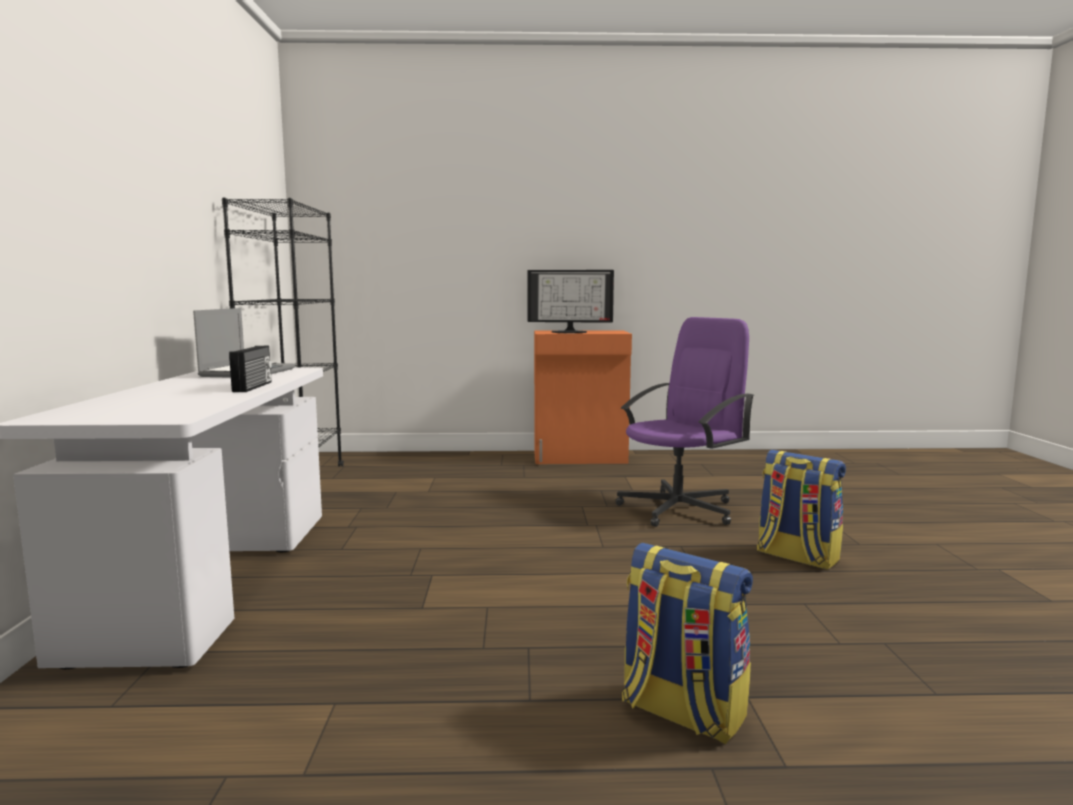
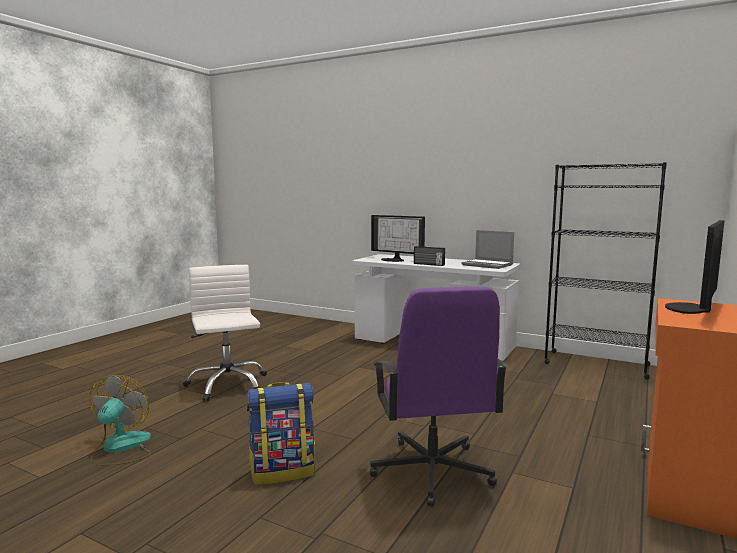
camera: 120 degrees right, 0 degrees up
(172, 404) = (394, 260): none -> monitor
(681, 712) = (227, 384): backpack -> white office chair
(996, 675) = (120, 448): none -> fan

